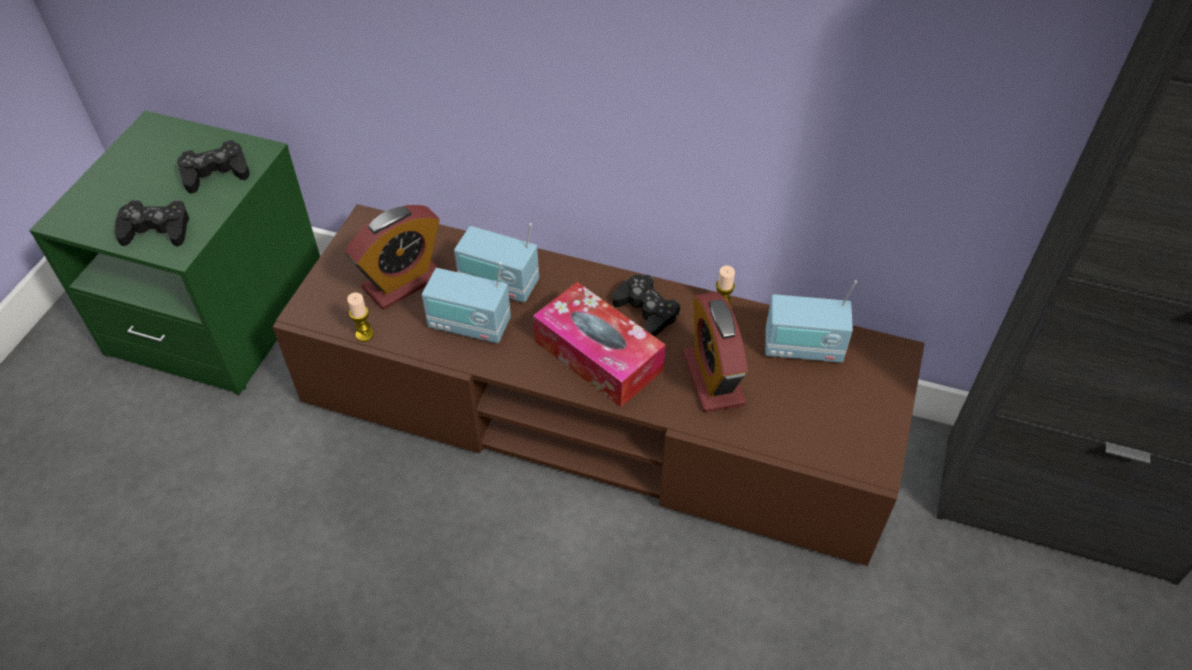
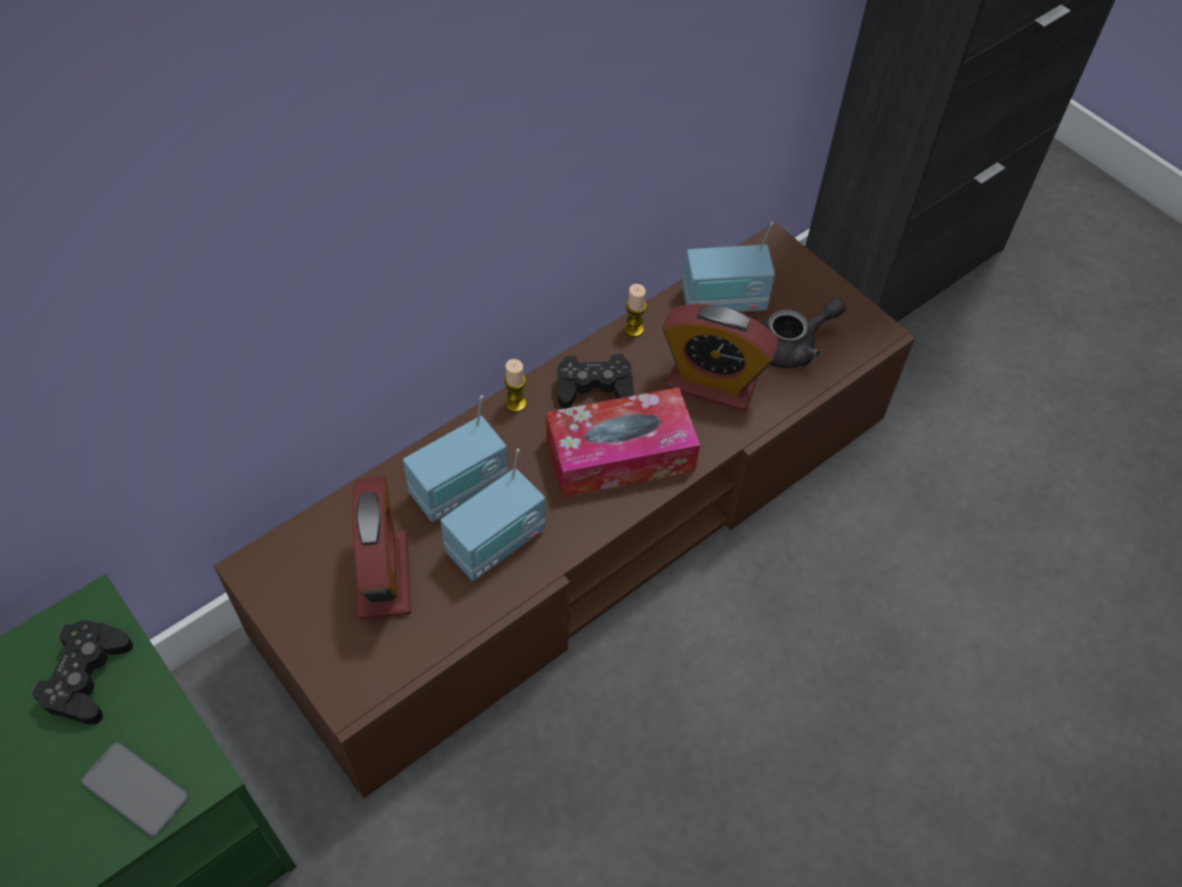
camera: 60 degrees left, 5 degrees up
(156, 230) = (135, 789): black game controller -> phone
(364, 334) = (431, 649): candle -> candle (515, 403)
(801, 414) = (793, 346): none -> grey teapot
(803, 348) = (723, 302): radio -> radio turned 45 degrees clockwise

